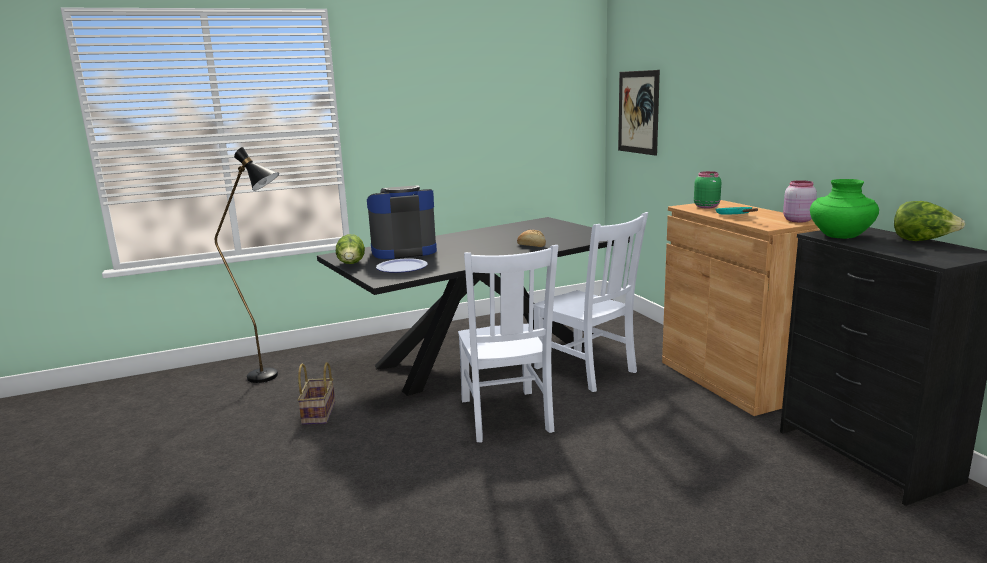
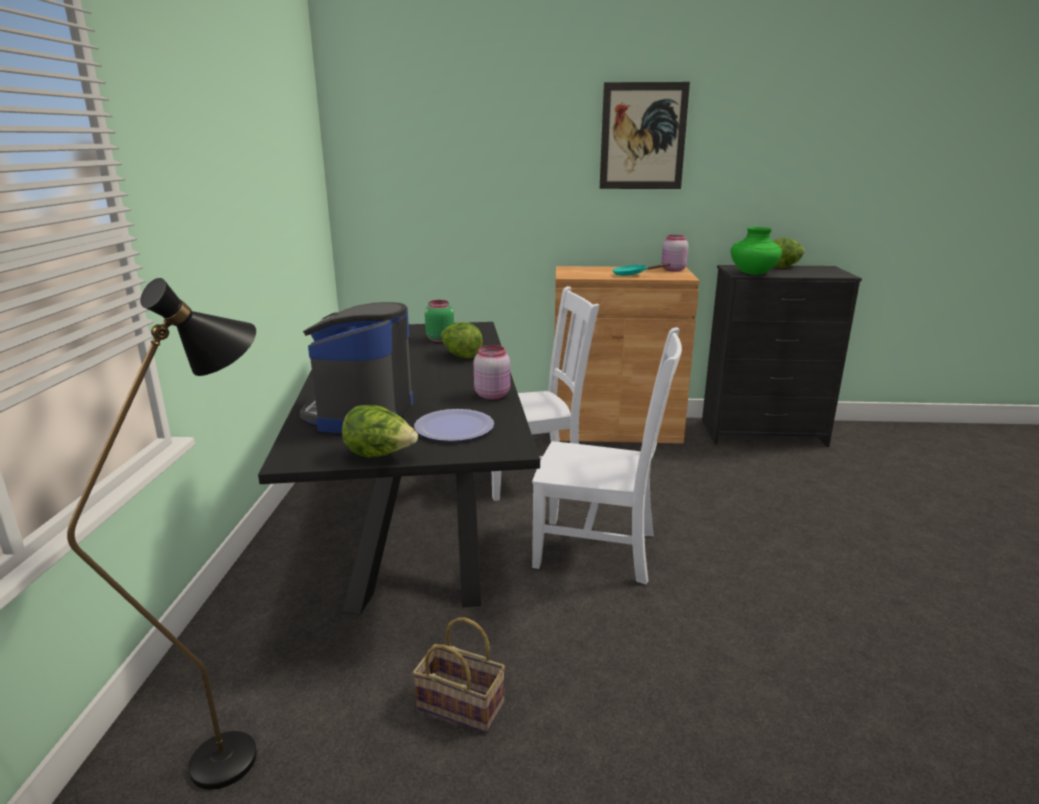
camera: 65 degrees left, 5 degrees up
(464, 264) = (493, 395): none -> pink jar
(531, 245) = (460, 356): bread -> lettuce
(638, 112) = (400, 180): picture -> picture (643, 136)
(706, 206) = (580, 273): green jar -> green jar (439, 339)

